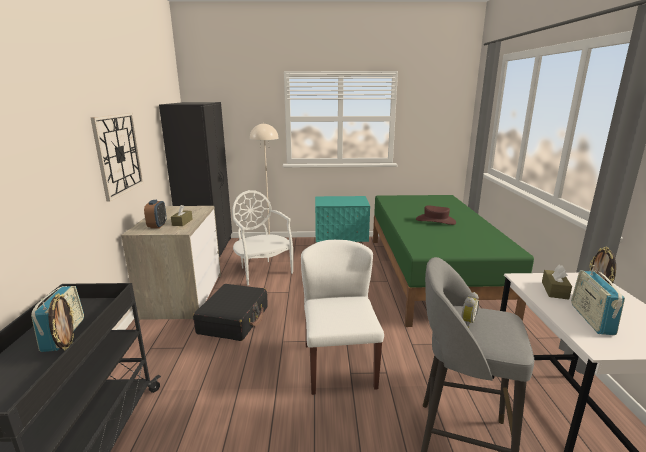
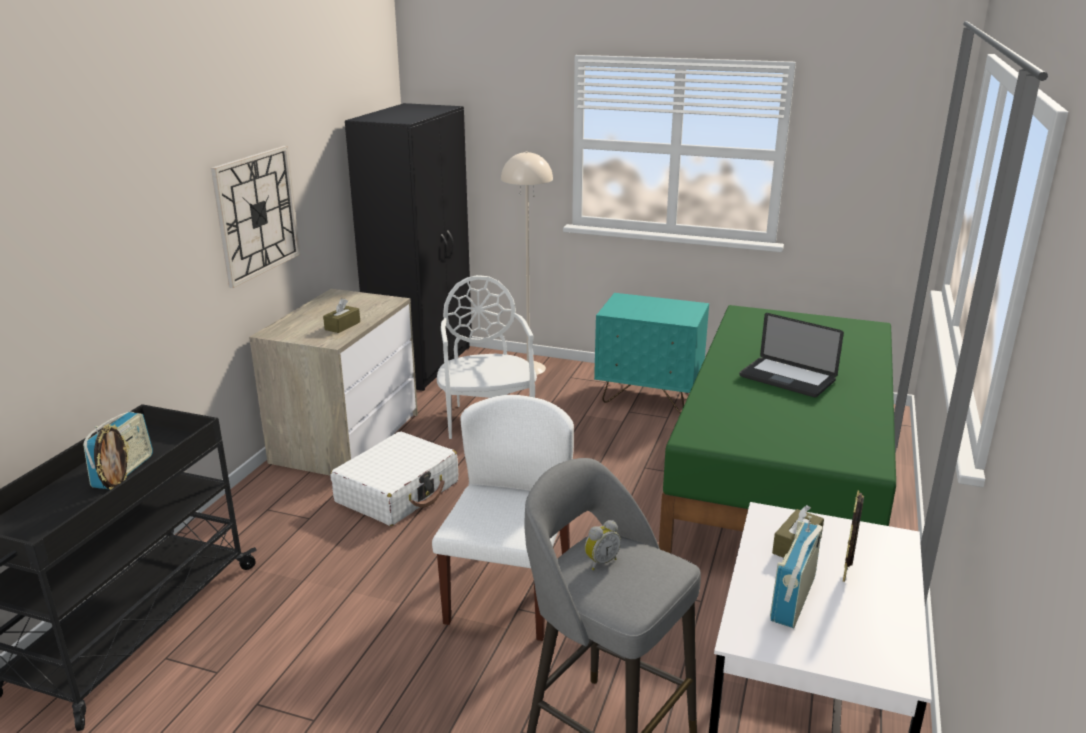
camera: 20 degrees right, 5 degrees up
(157, 226) = (305, 327): alarm clock -> none
(234, 320) = (398, 492): black suitcase -> white suitcase
(435, 221) = (787, 378): brown hat -> laptop

